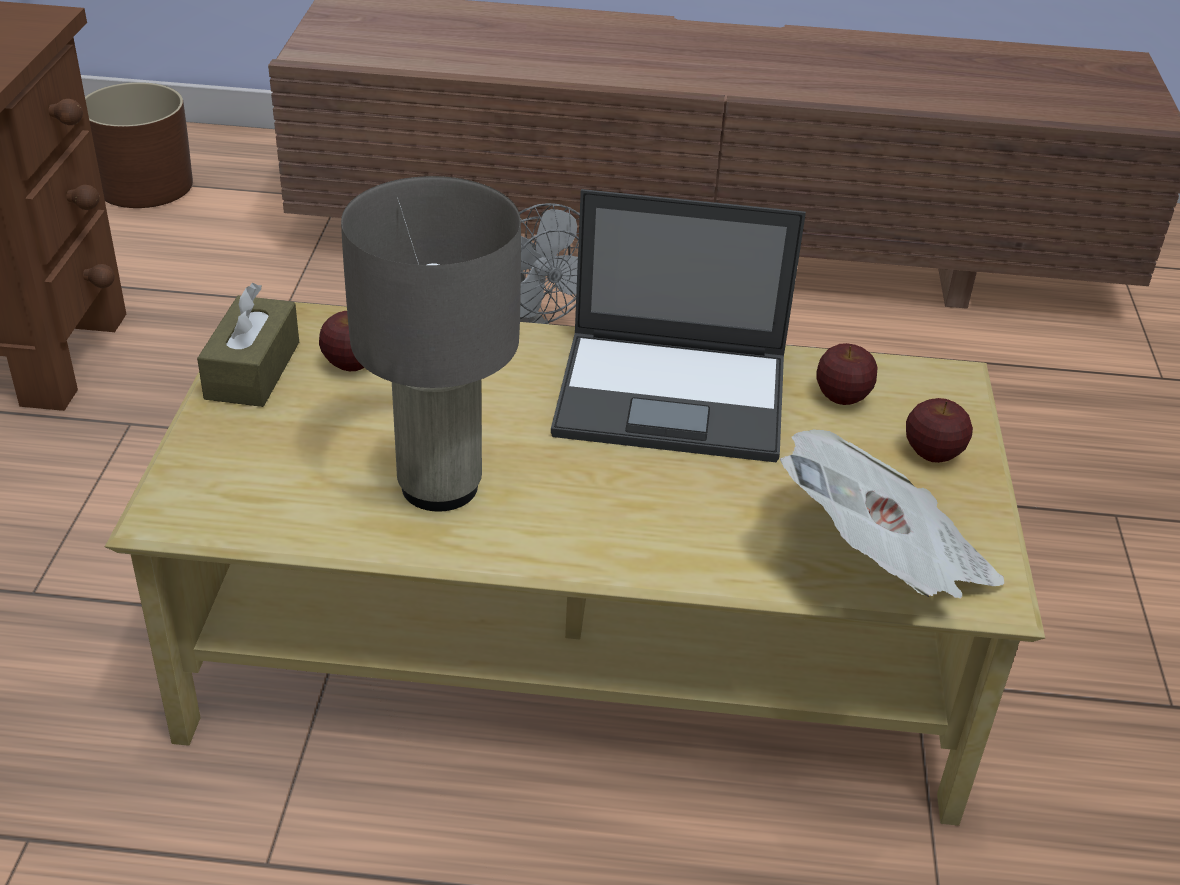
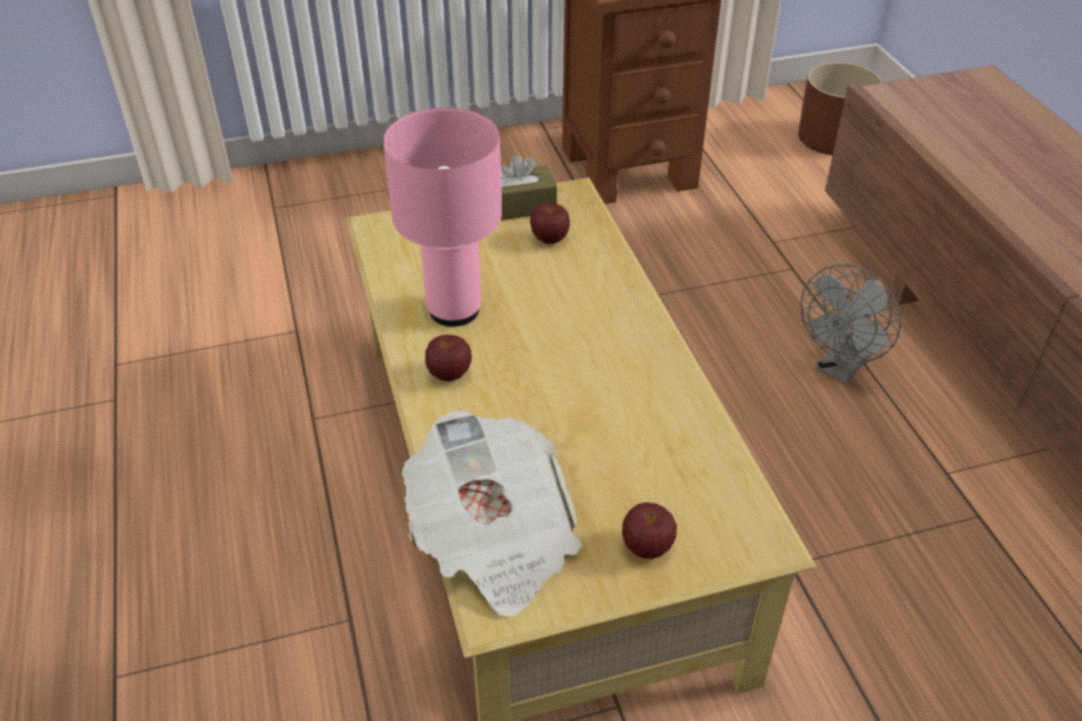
camera: 70 degrees right, 5 degrees up
(437, 486) = (454, 309): grey table lamp -> pink table lamp
(675, 396) = (619, 385): laptop -> none
(842, 397) = (685, 477): apple -> apple (449, 374)

